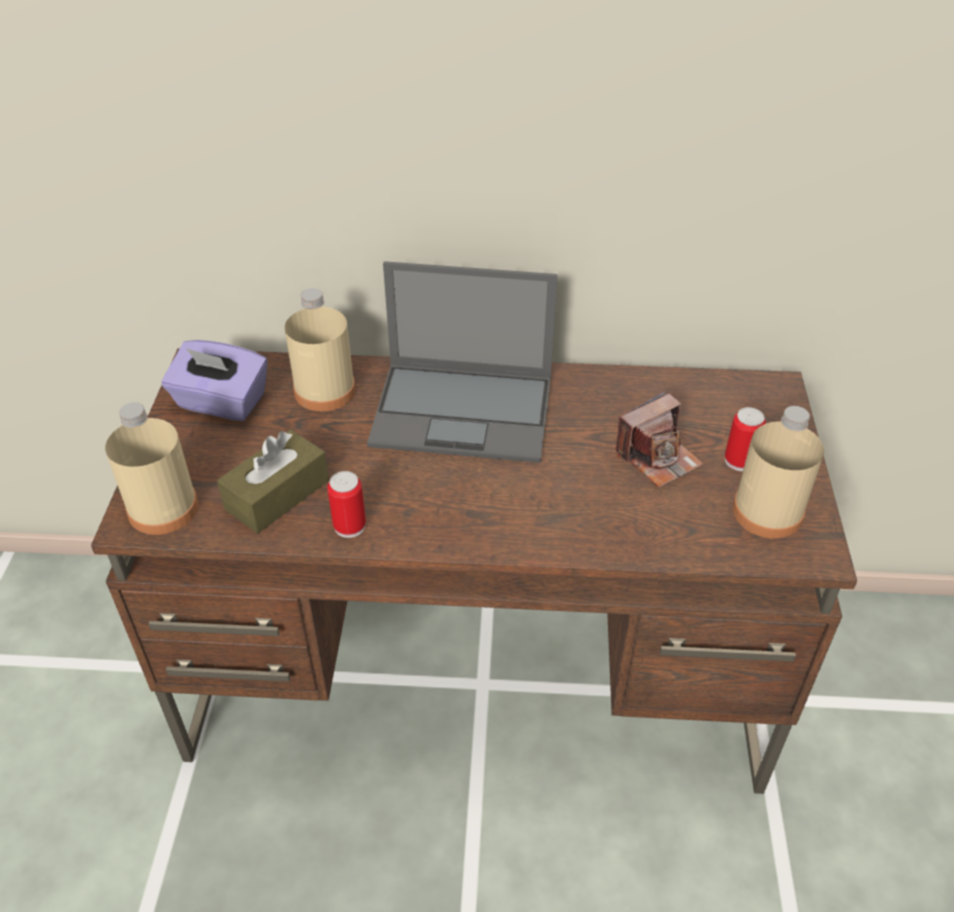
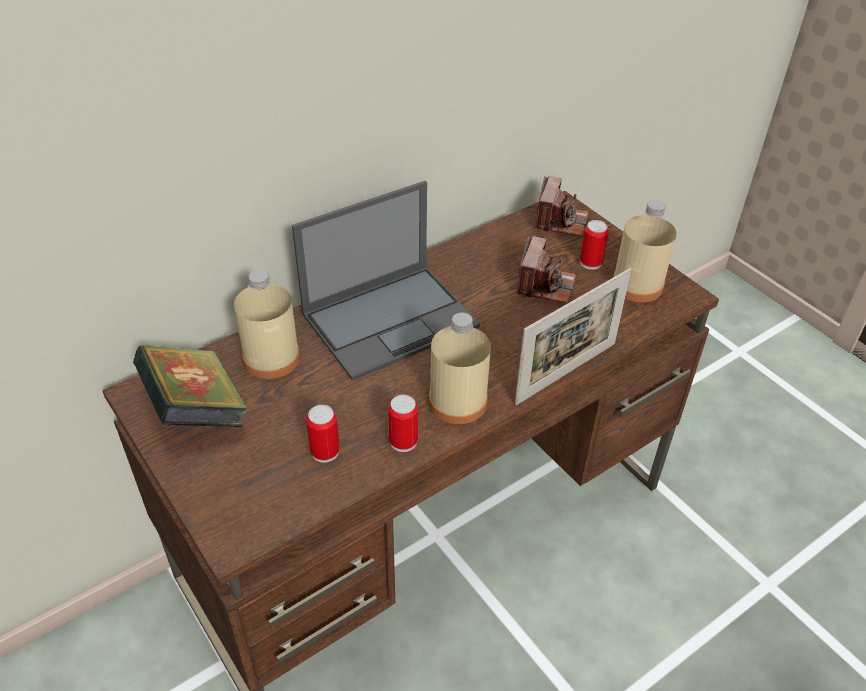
camera: 40 degrees left, 0 degrees up
(163, 508) = (246, 515): beige bottle -> beige bottle (457, 402)
(221, 403) = (196, 411): purple tissue box -> book
(277, 495) = (325, 451): brown tissue box -> can
(577, 556) = (566, 373): none -> picture frame
(754, 401) = (560, 221): none -> camera

